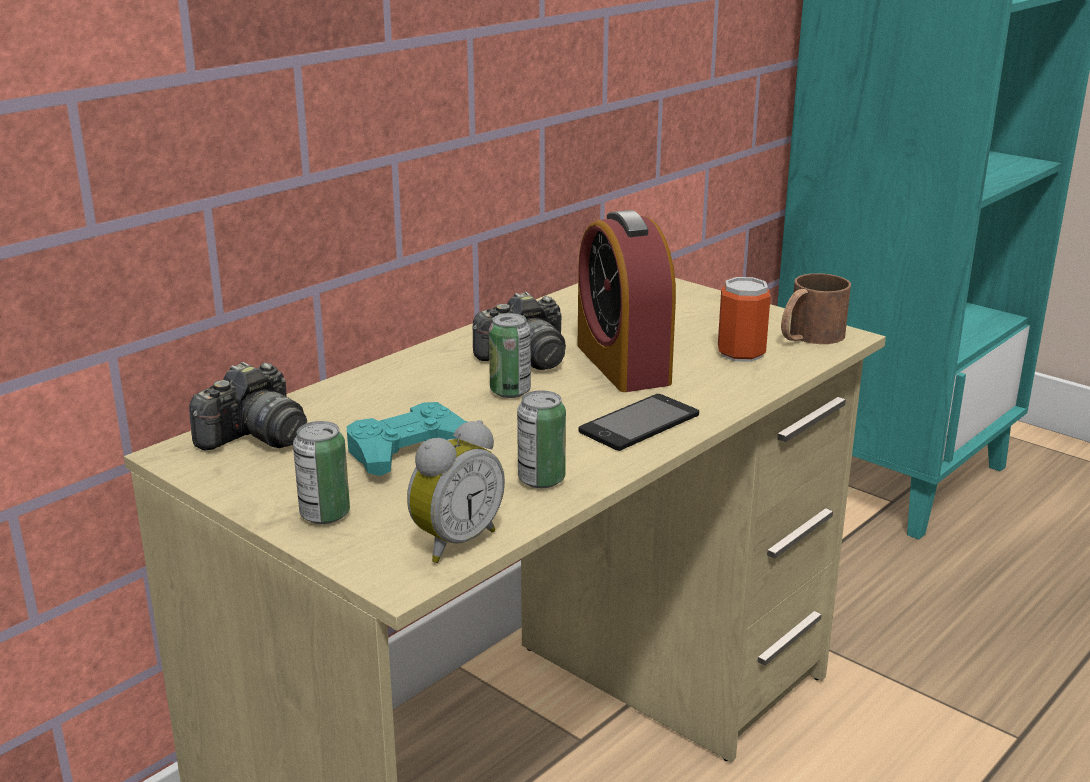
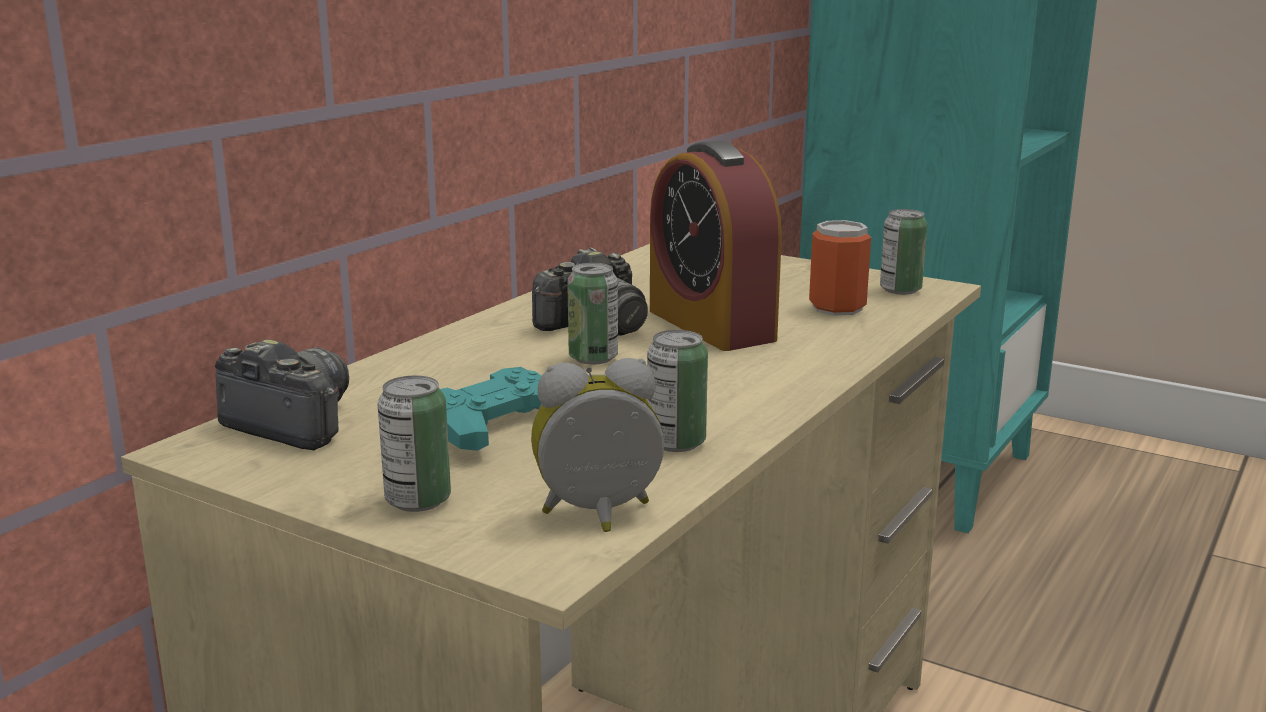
camera: 10 degrees left, 5 degrees down
(255, 437) = (293, 424): camera -> camera turned 90 degrees counterclockwise
(453, 541) = (599, 517): alarm clock -> alarm clock turned 135 degrees counterclockwise
(639, 423) = (762, 379): phone -> none
(808, 337) = (900, 290): brown mug -> can

